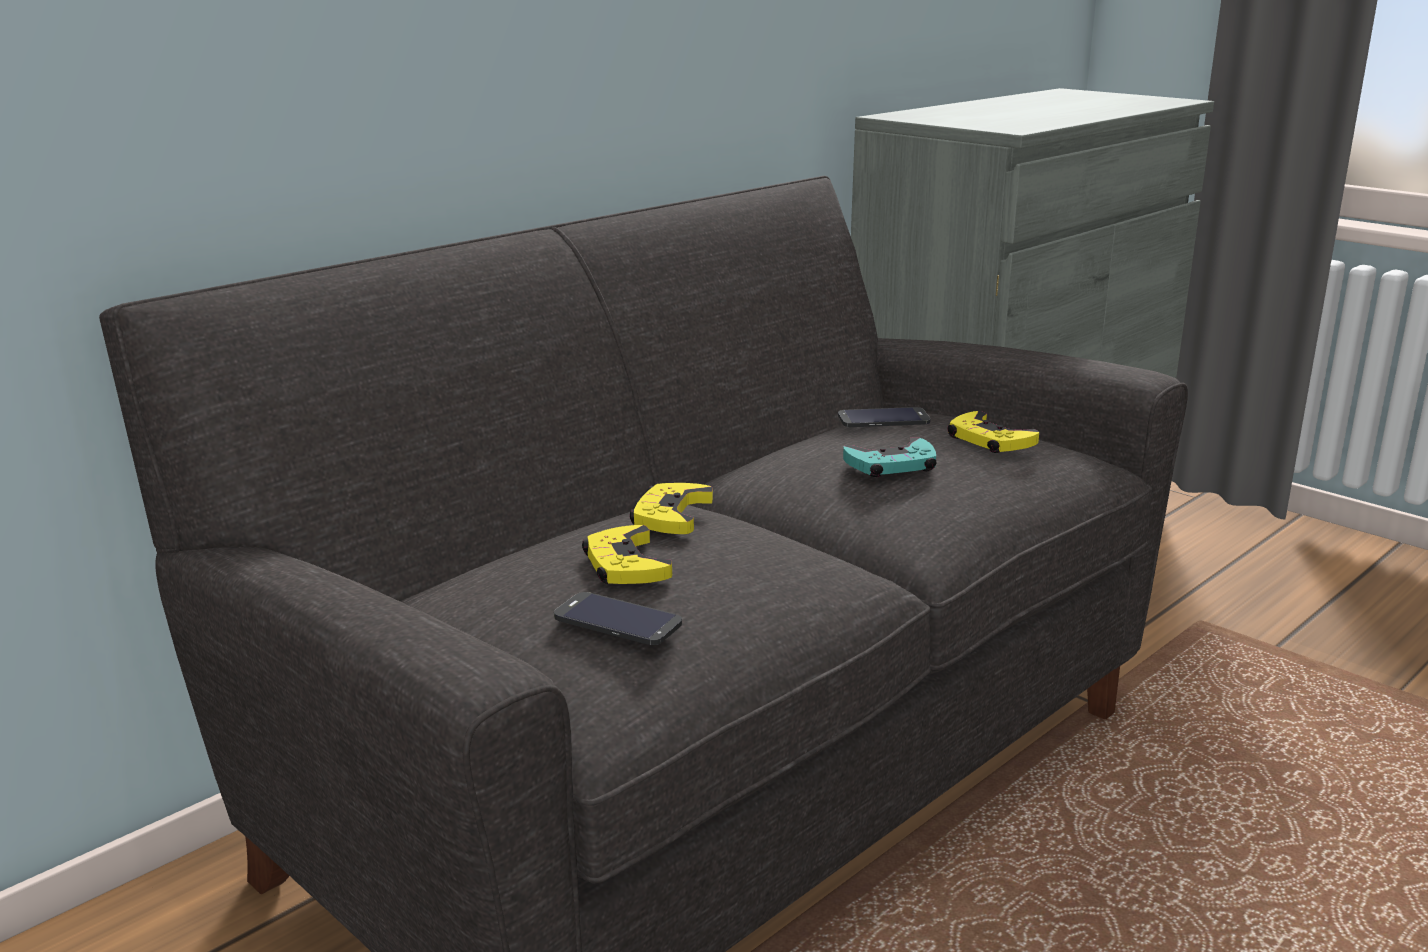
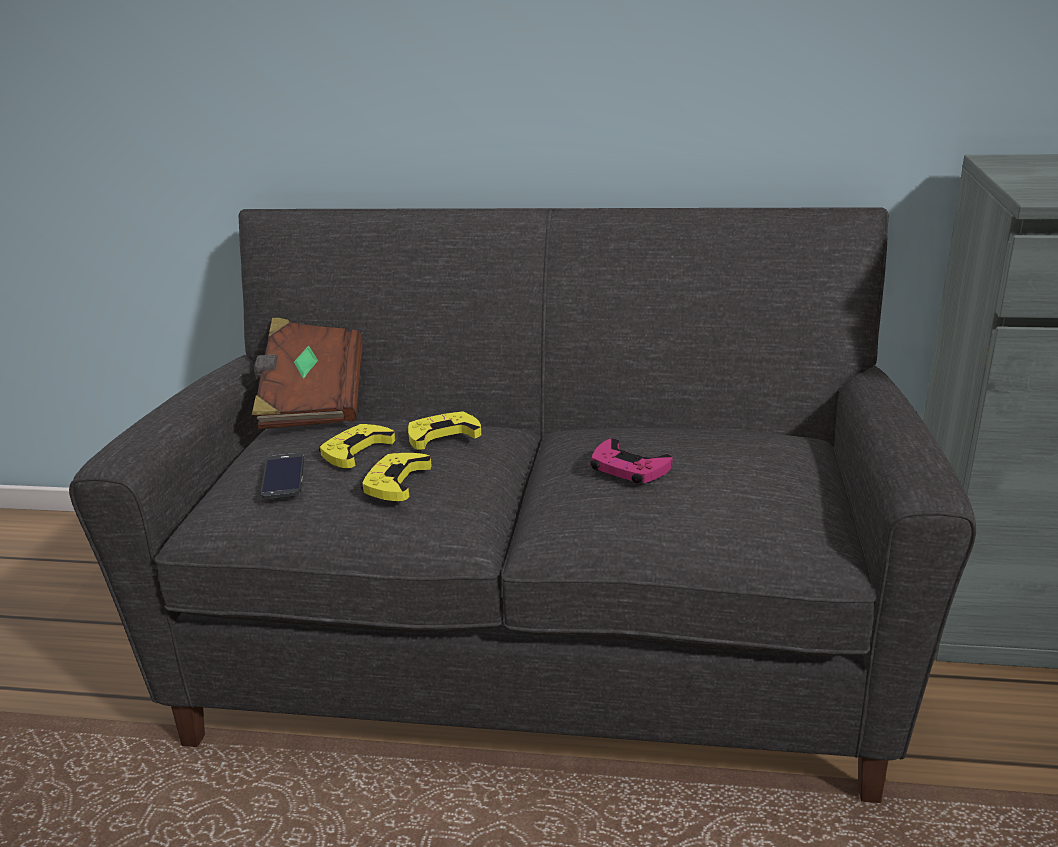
camera: 55 degrees right, 5 degrees up
(416, 555) = (312, 398): none -> brown book
(883, 419) = (719, 434): phone -> none
(892, 465) = (628, 468): turquoise game controller -> pink game controller
(989, 440) = (743, 485): yellow game controller -> yellow game controller (395, 482)

